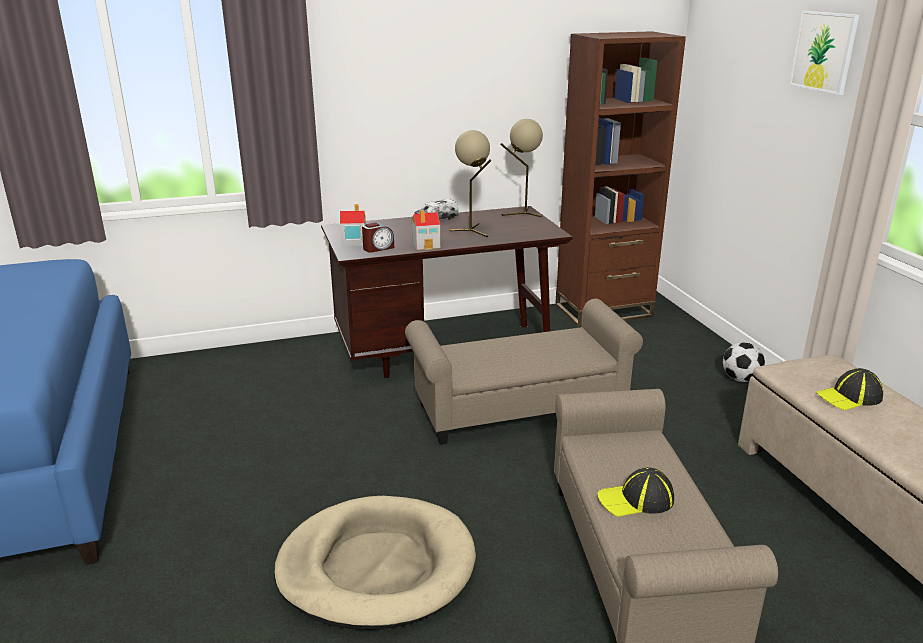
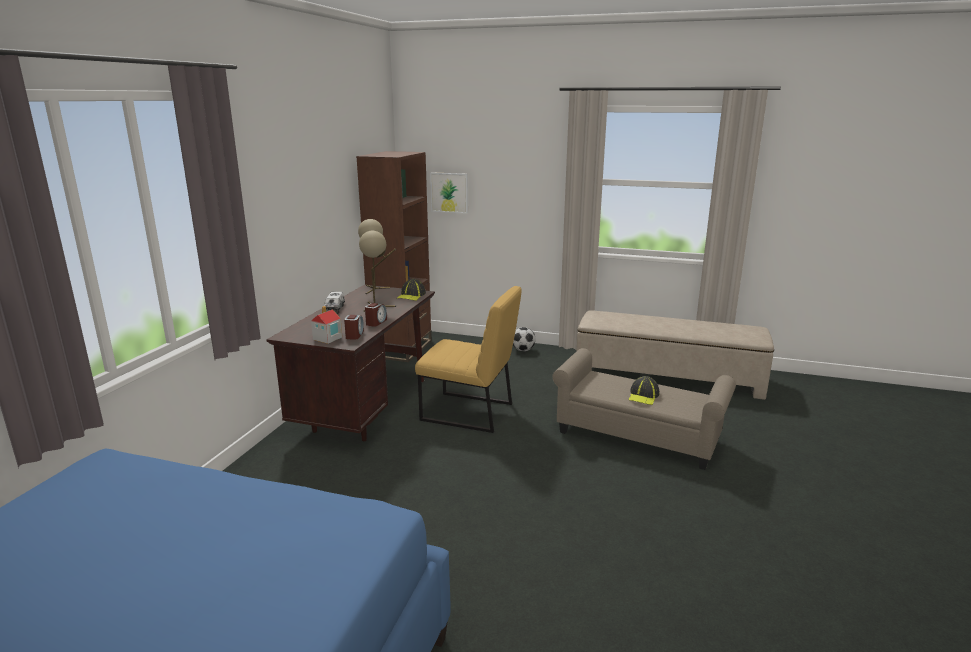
camera: 55 degrees left, 5 degrees down
(376, 567) = (570, 512): beige dog bed -> none
(426, 244) = (376, 322): toy house -> alarm clock
(519, 409) = (469, 412): beige ottoman -> yellow chair
(824, 51) = (525, 153): picture -> picture (449, 192)
(849, 397) = (628, 321): cap -> cap (411, 295)

